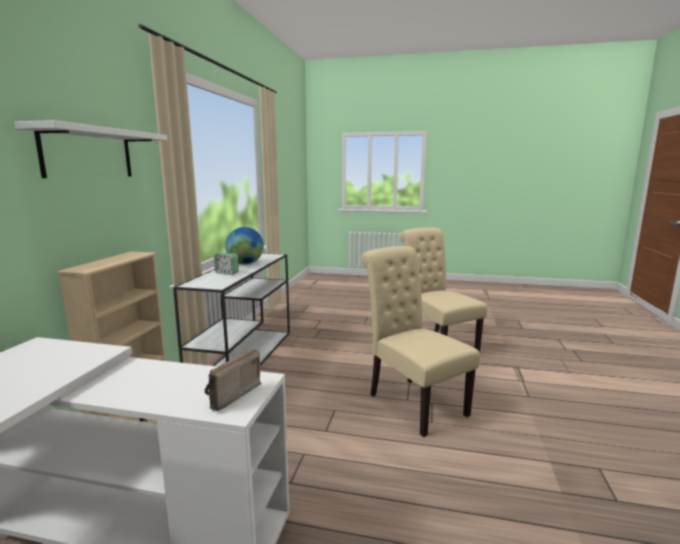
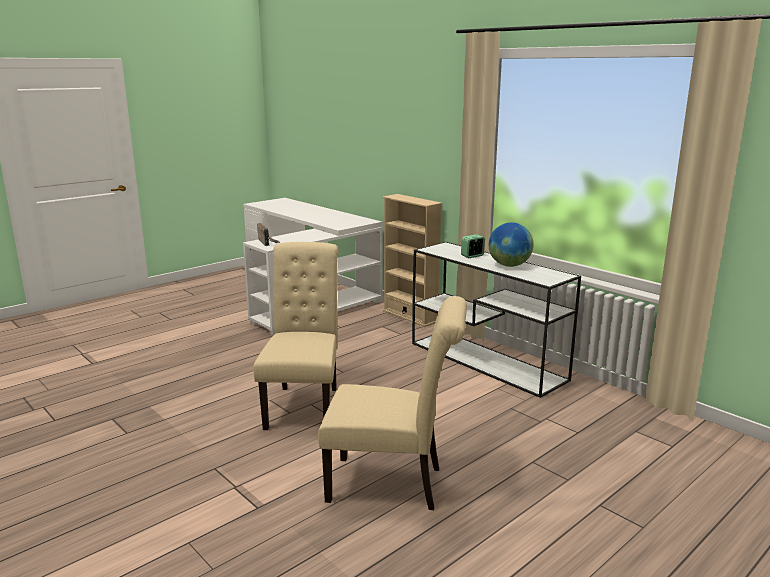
camera: 125 degrees right, 5 degrees up
(88, 153) = (427, 129): white shelf -> none
(412, 402) = (304, 405): beige chair -> beige chair turned 90 degrees counterclockwise

